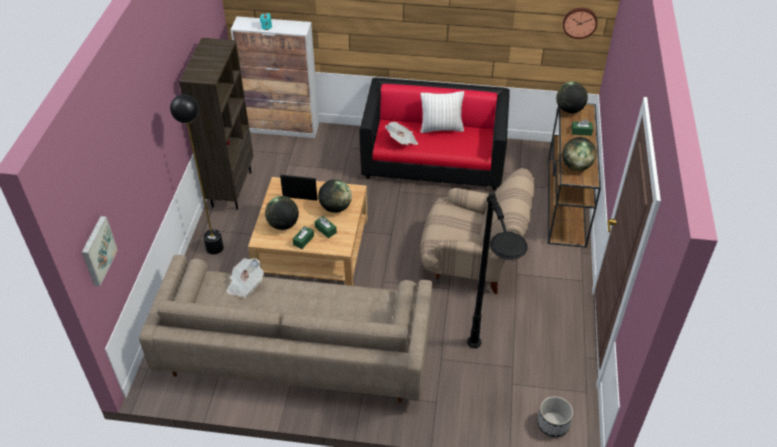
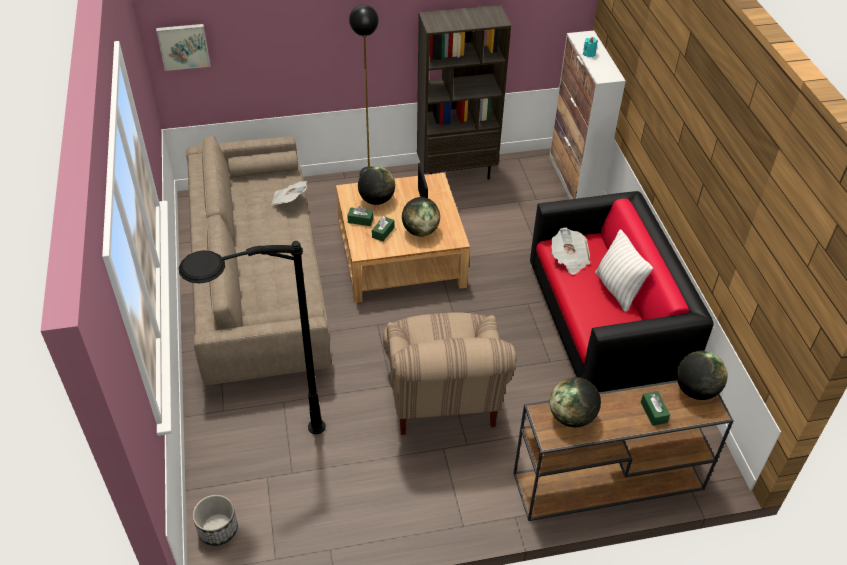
camera: 70 degrees right, 0 degrees up
(579, 22) = (794, 302): wall clock -> none

